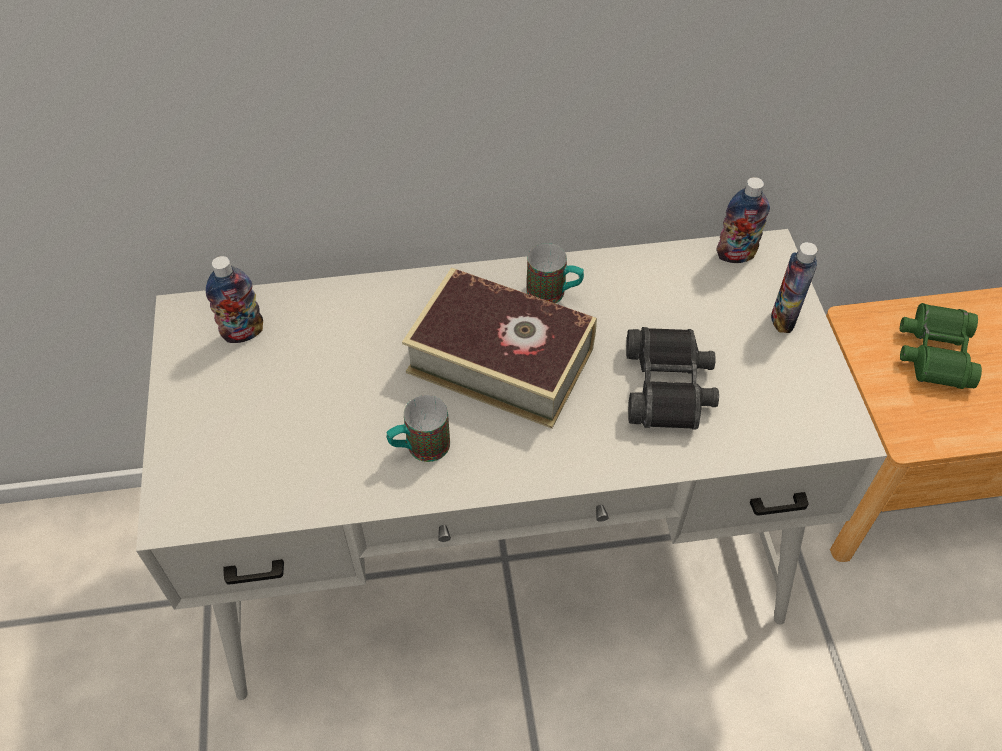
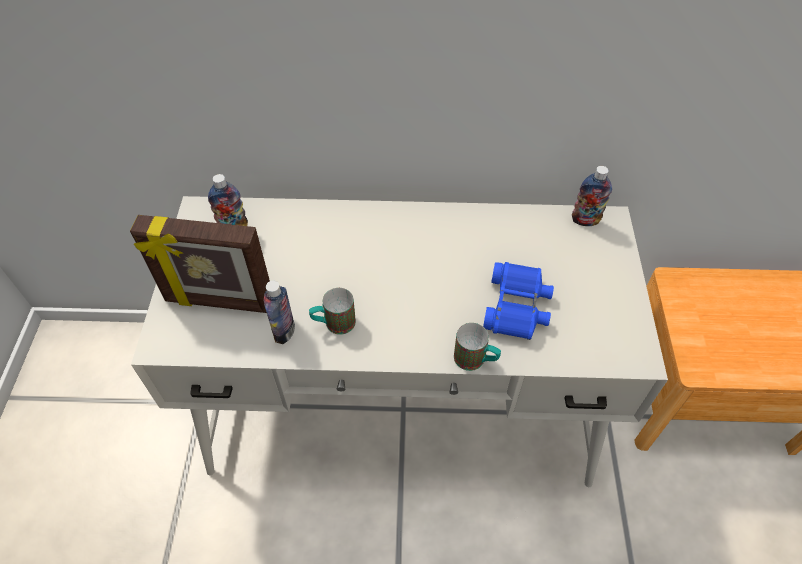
camera: 10 degrees right, 0 degrees up
(247, 441) = (219, 302): none -> picture frame
(500, 360) = (403, 271): book -> none
(554, 293) = (450, 230): mug -> mug (475, 360)
(668, 387) = (517, 306): black binoculars -> blue binoculars
(783, 319) = (610, 270): bottle -> bottle (284, 332)
(934, 353) = (728, 311): green binoculars -> none

